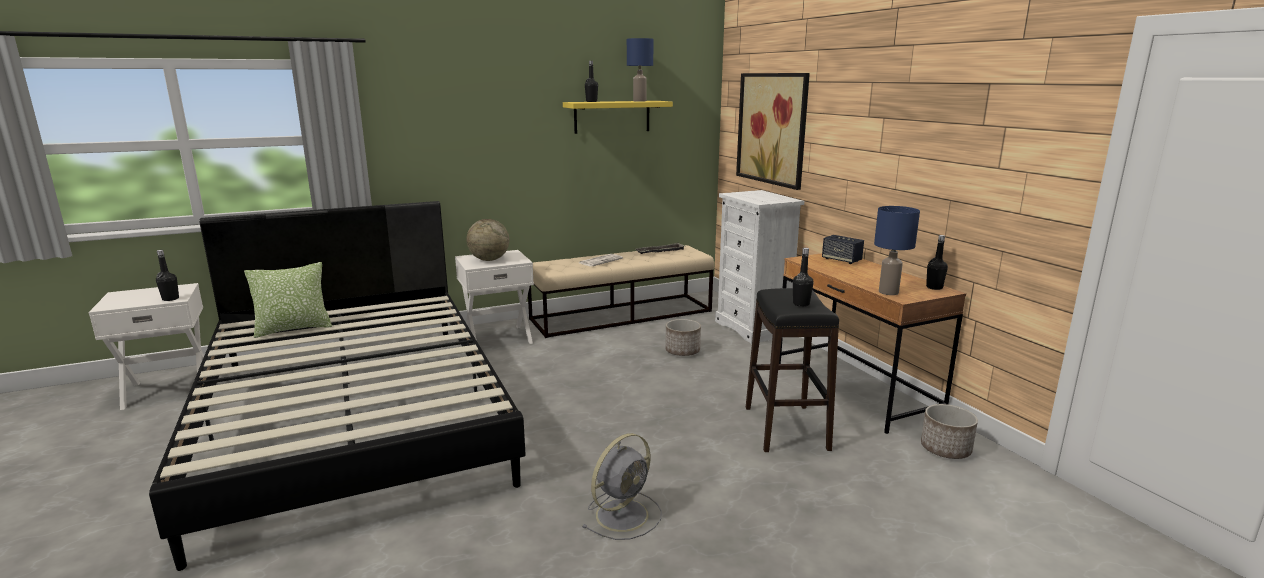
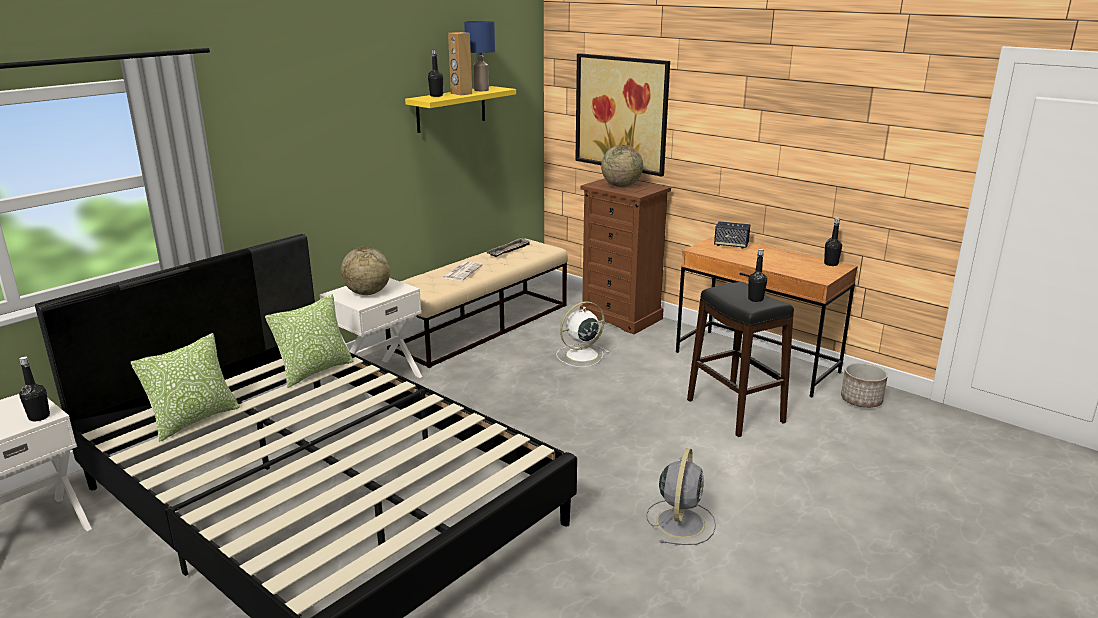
camera: 25 degrees left, 5 degrees up
(413, 313) = (315, 371): none -> pillow
(615, 101) = (461, 93): none -> brown speaker
(682, 351) = (580, 355): planter -> white fan
(753, 328) = (621, 317): white dresser -> brown dresser
(756, 196) = (621, 186): none -> globe
(889, 292) = (805, 275): blue table lamp -> none

